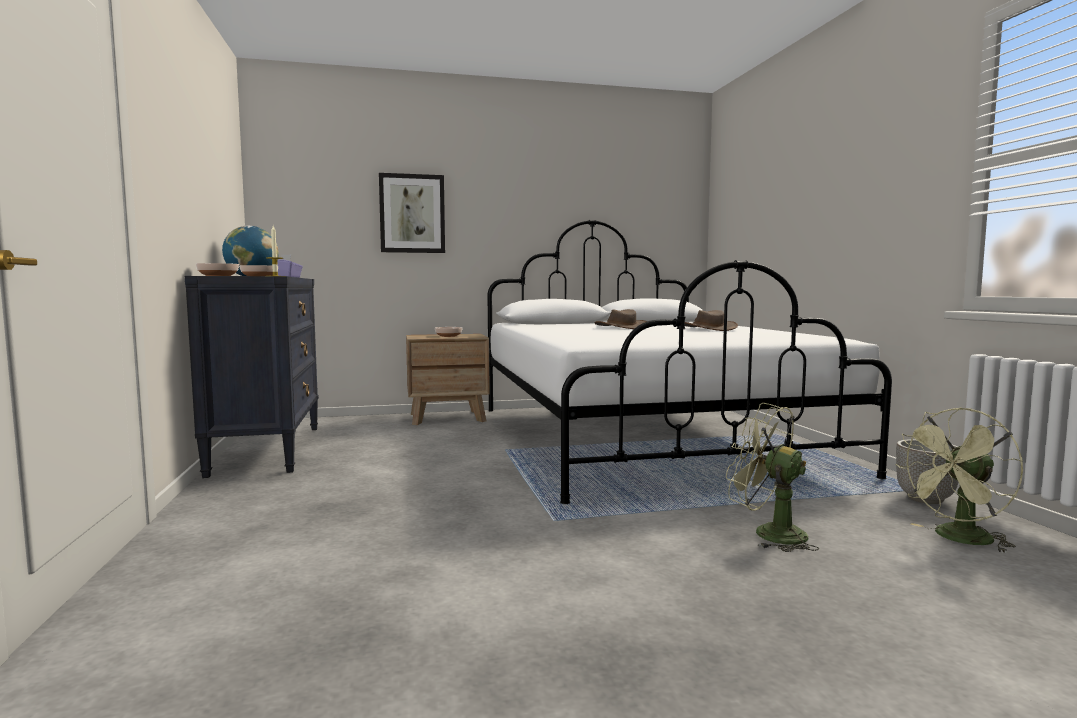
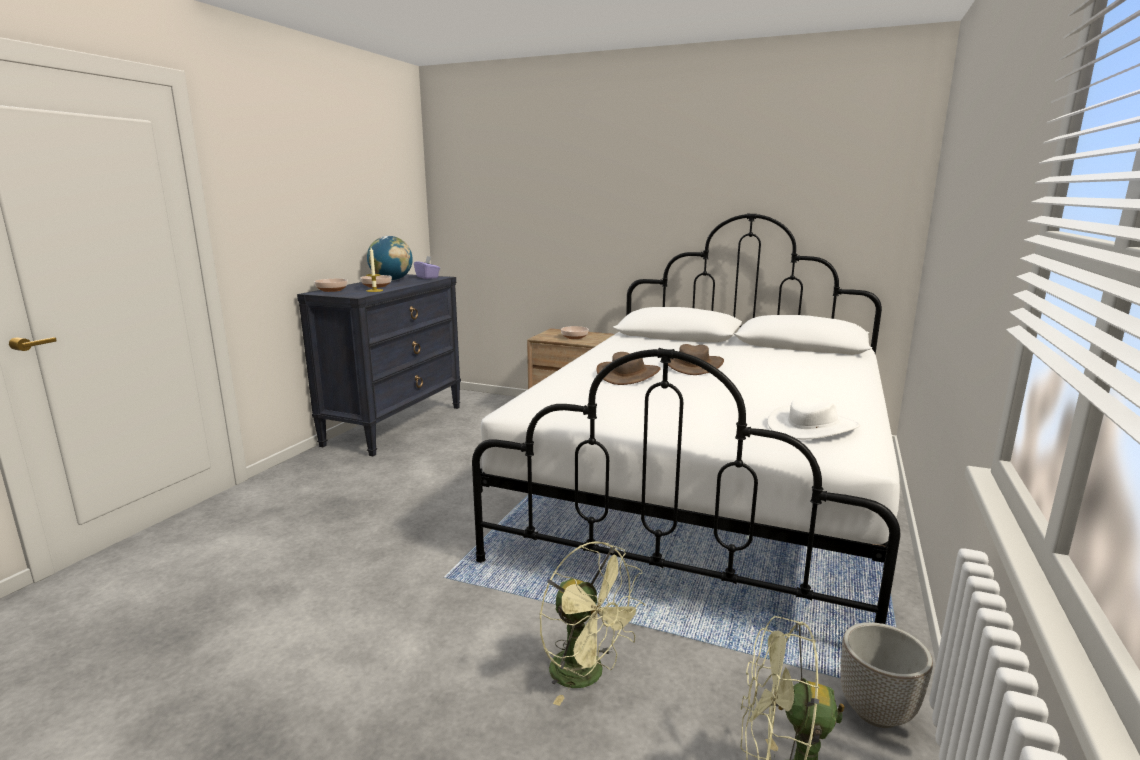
camera: 35 degrees right, 10 degrees up
(412, 214) = (559, 208): picture -> none
(708, 329) = (781, 387): brown hat -> brown hat (628, 375)
(768, 533) = (587, 675): green fan -> green fan turned 150 degrees clockwise
(784, 335) = (813, 427): none -> white hat

